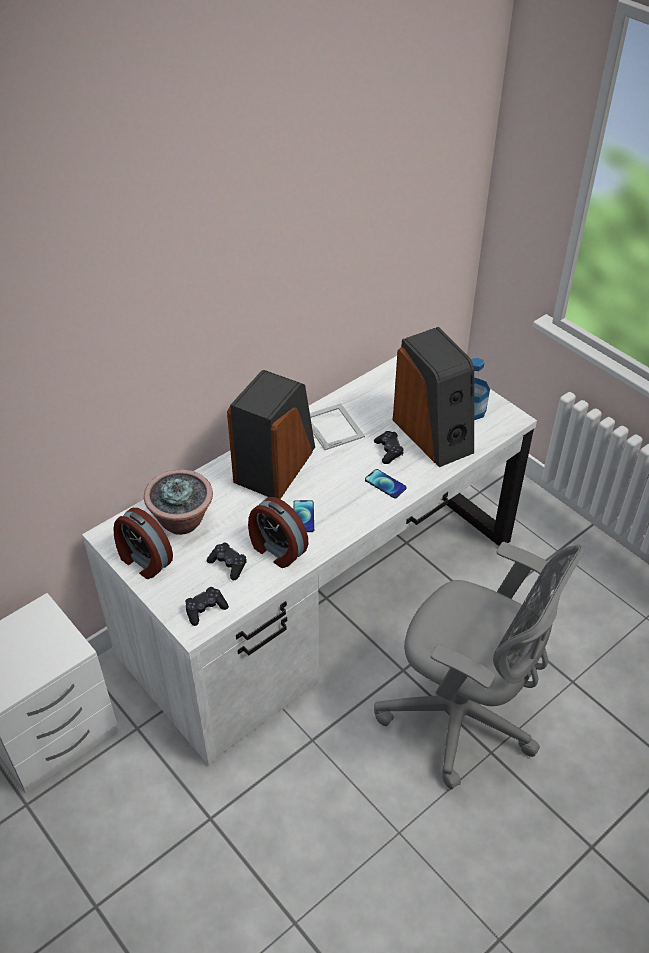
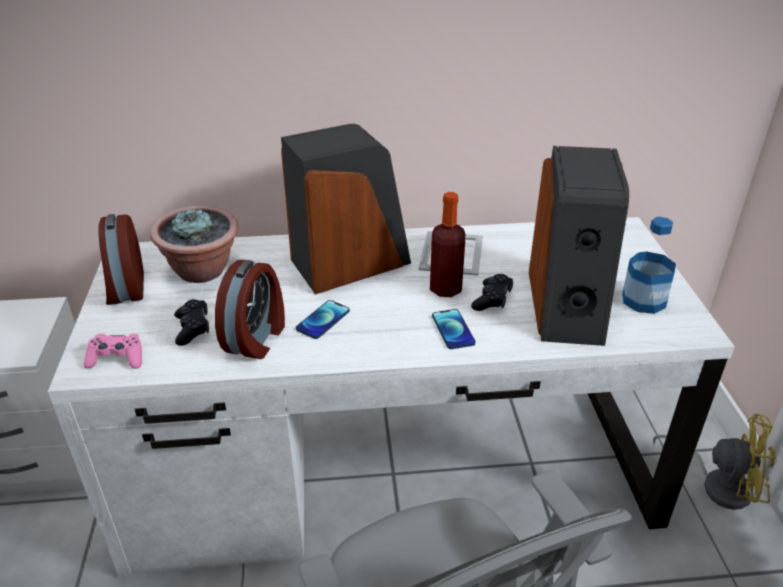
camera: 35 degrees right, 10 degrees down
(205, 609) = (117, 358): black game controller -> pink game controller
(276, 550) = (257, 338): alarm clock -> alarm clock turned 150 degrees counterclockwise
(354, 457) = (445, 289): none -> bottle
(520, 497) = (718, 484): none -> yellow fan

